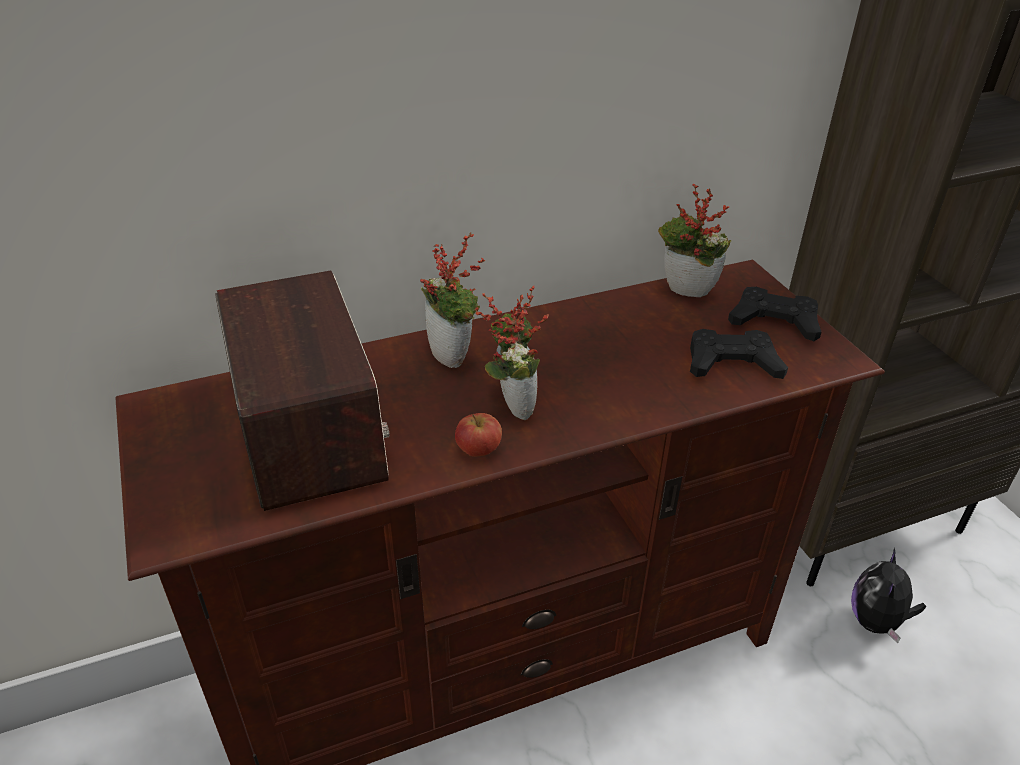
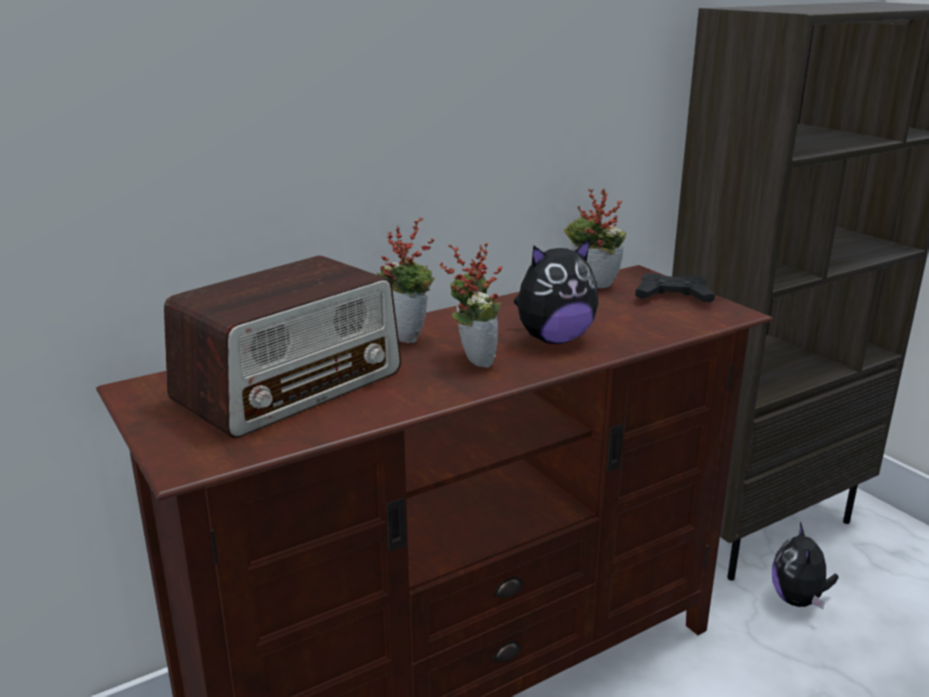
camera: 10 degrees left, 15 degrees down
(307, 423) = (291, 386): radio -> radio turned 75 degrees clockwise
(479, 451) = (455, 389): apple -> none
(613, 380) = (553, 339): none -> plush toy
(732, 363) = (648, 322): black game controller -> none

